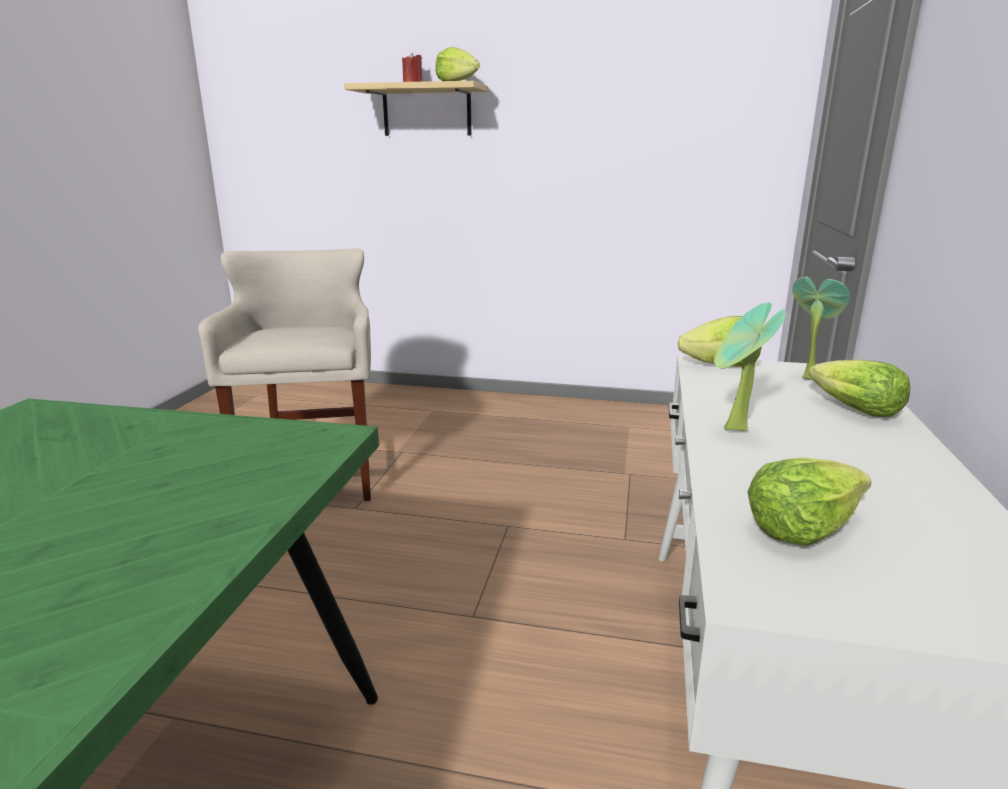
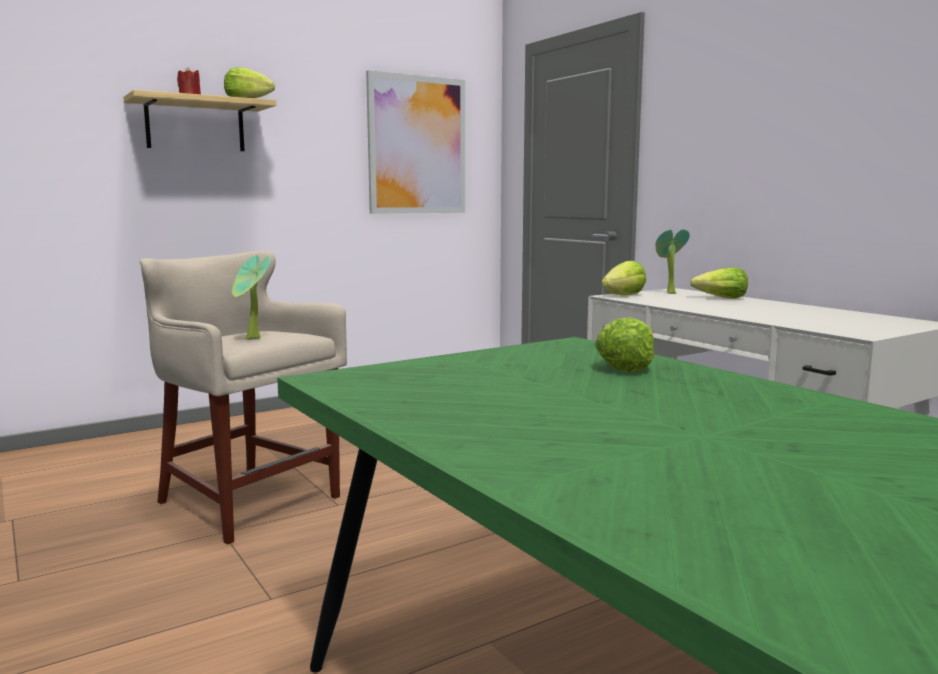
camera: 45 degrees left, 10 degrees down
(677, 119) = (417, 145): none -> picture
(734, 431) = (711, 309): potted plant -> potted plant (252, 339)
(801, 527) = (820, 322): lettuce -> lettuce (625, 366)

